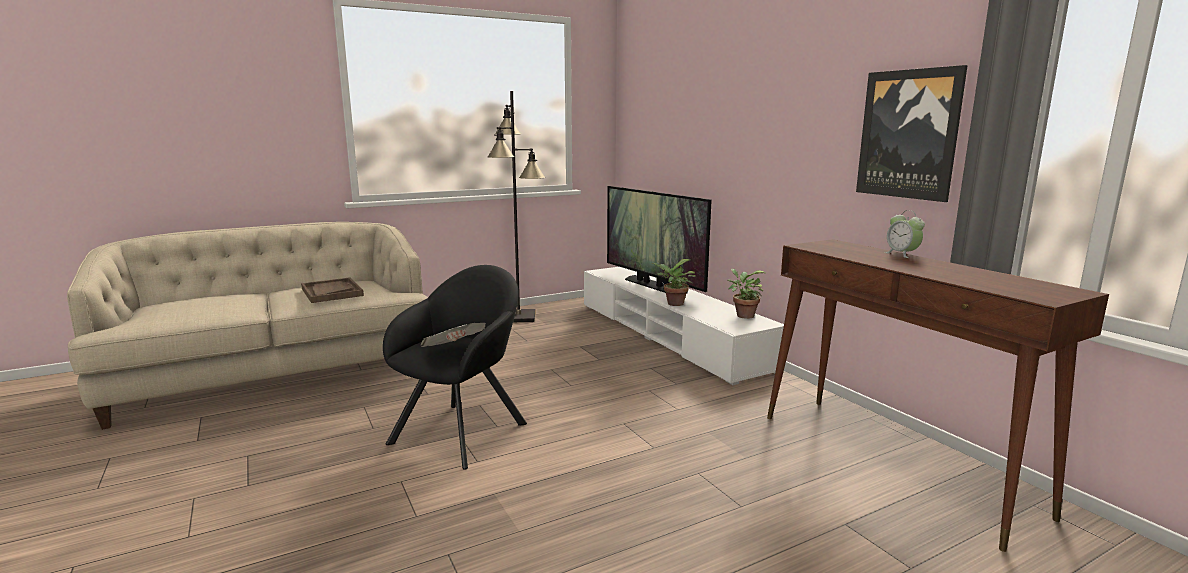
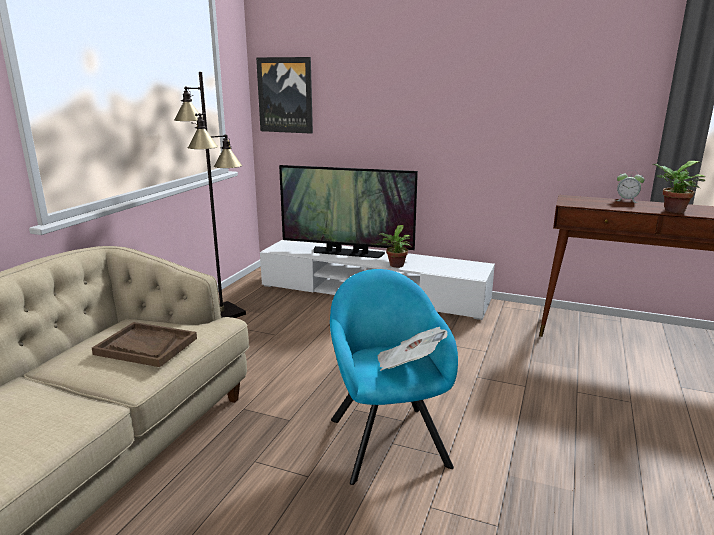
camera: 40 degrees left, 5 degrees up
(463, 430) = (386, 437): black armchair -> turquoise armchair
(743, 315) = (457, 263): potted plant -> potted plant (671, 211)
(909, 134) = (604, 115): picture -> picture (285, 95)

